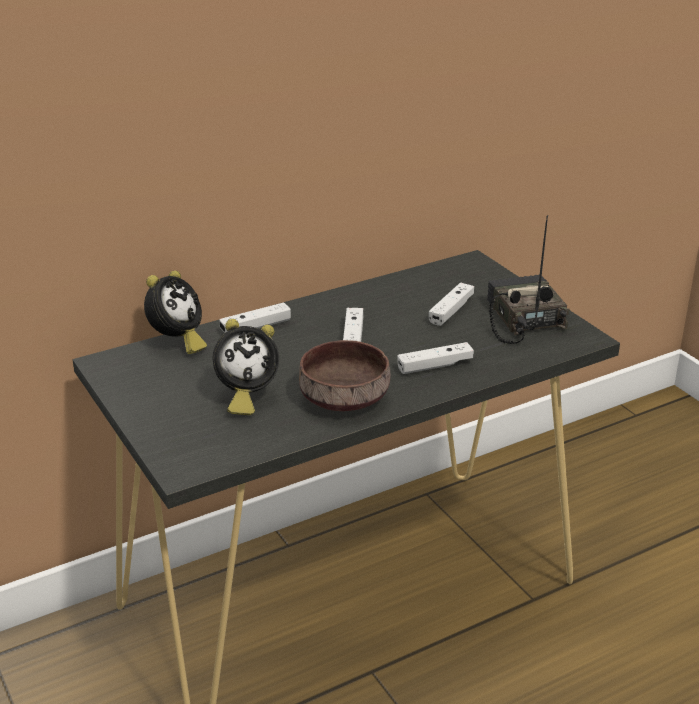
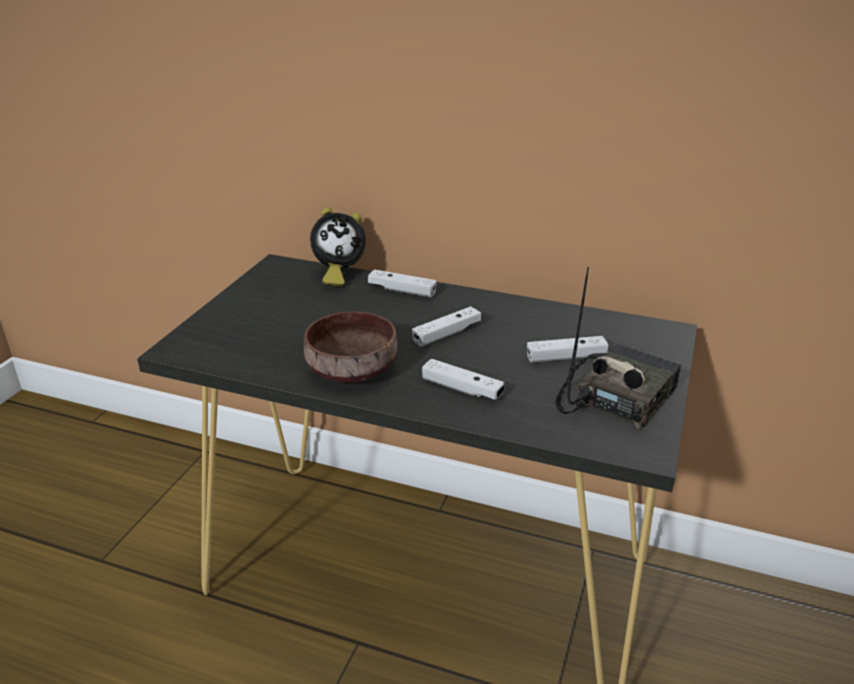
camera: 50 degrees right, 0 degrees up
(245, 397) = (299, 329): alarm clock -> none

